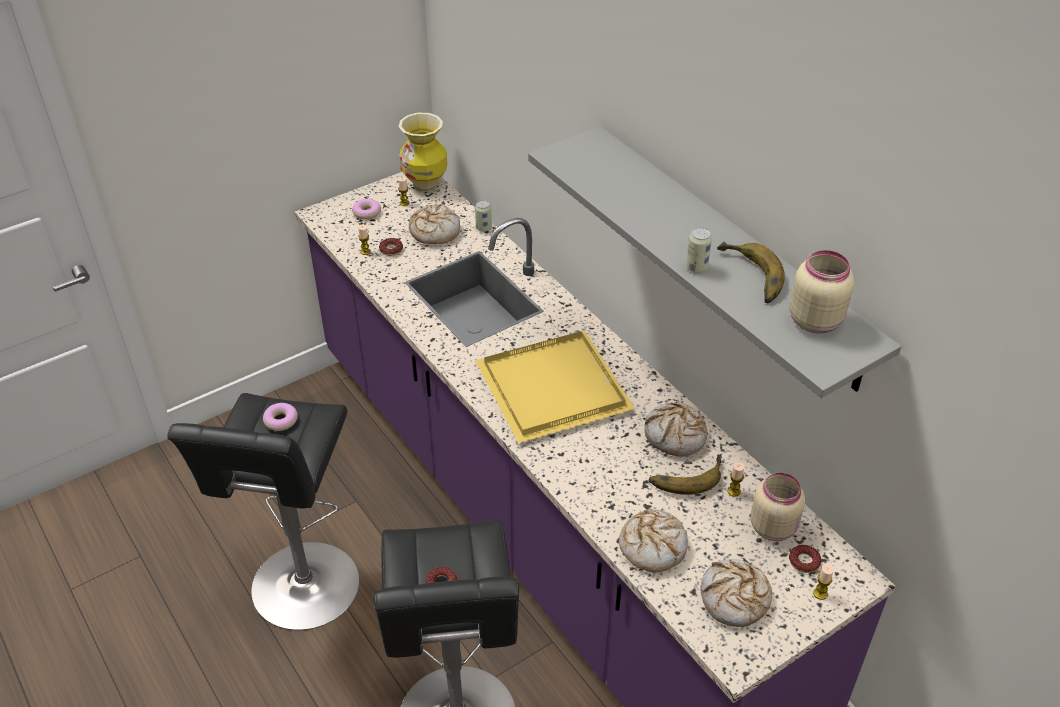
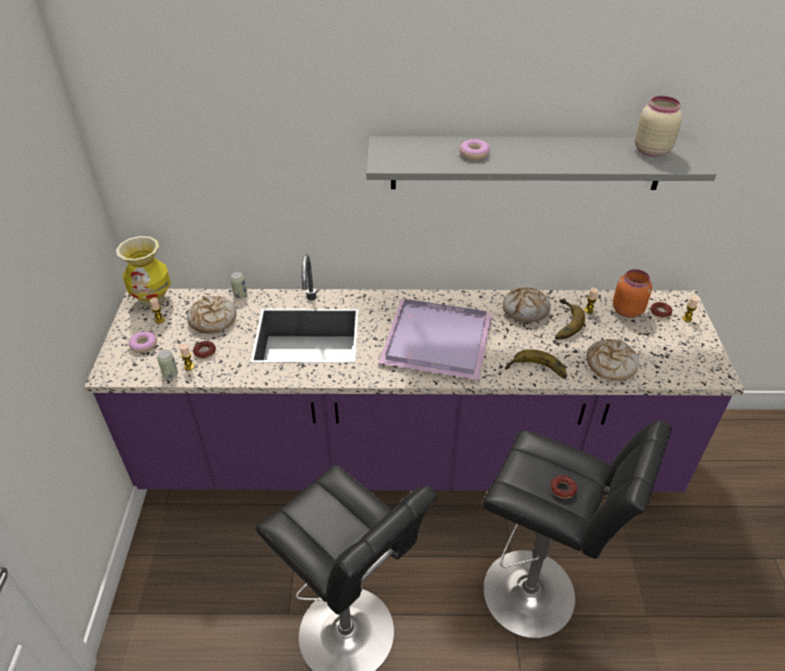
camera: 55 degrees left, 0 degrees up
(281, 420) = (318, 512): donut -> donut (474, 154)
(556, 389) = (439, 339): yellow tray -> purple tray
(696, 267) = (565, 165): can -> can (170, 374)
(734, 599) = (672, 352): bread -> none
(748, 277) = (591, 153): banana -> banana (536, 372)
(773, 526) = (626, 310): beige jar -> orange jar

